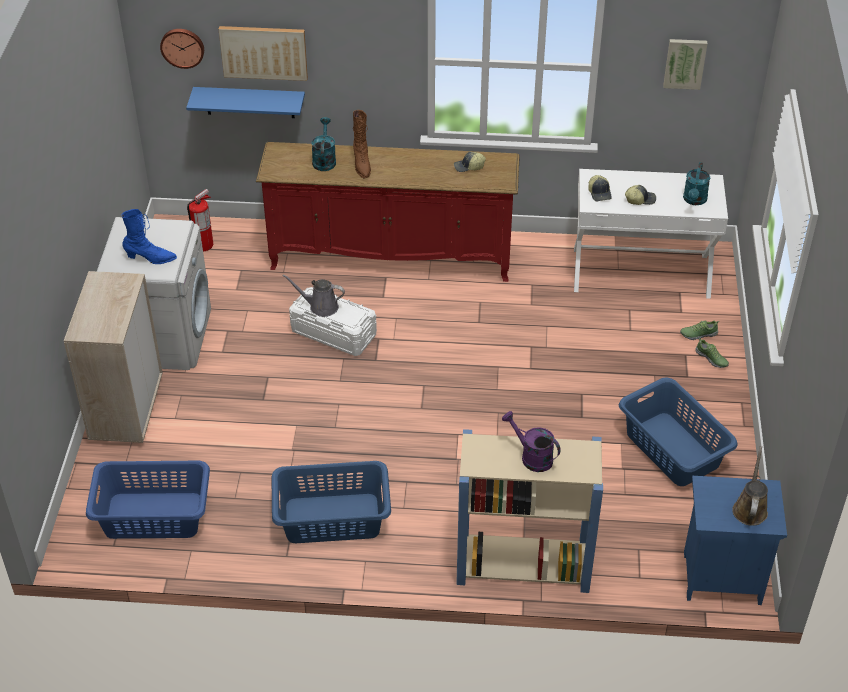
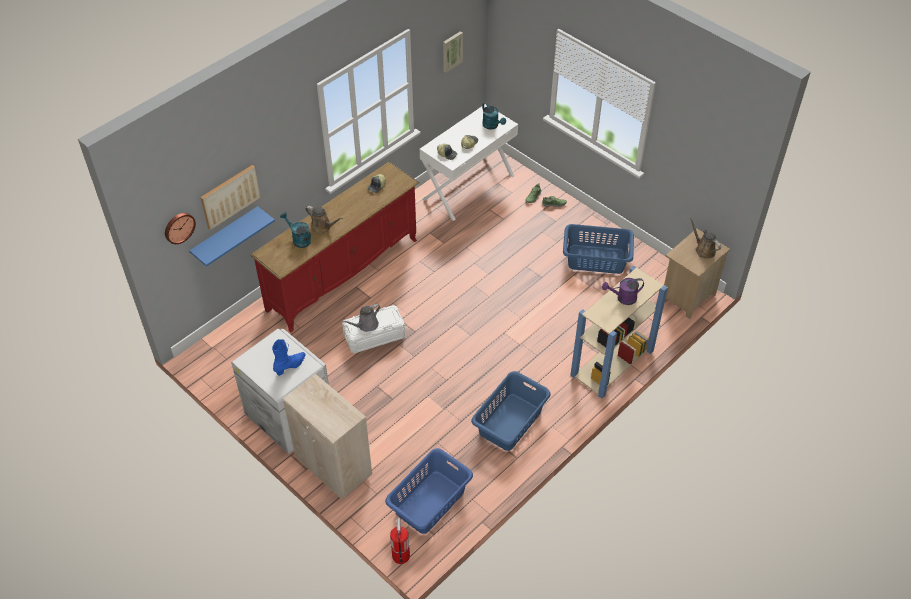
camera: 50 degrees left, 5 degrees up
(203, 244) = (232, 350): fire extinguisher -> fire extinguisher (400, 555)
(362, 165) = (322, 226): brown boot -> brown watering can
(720, 575) = (686, 297): blue nightstand -> beige nightstand

